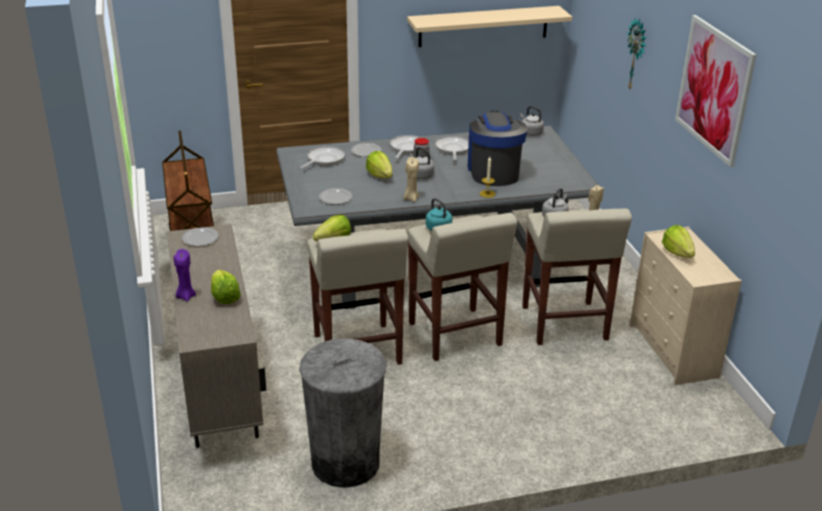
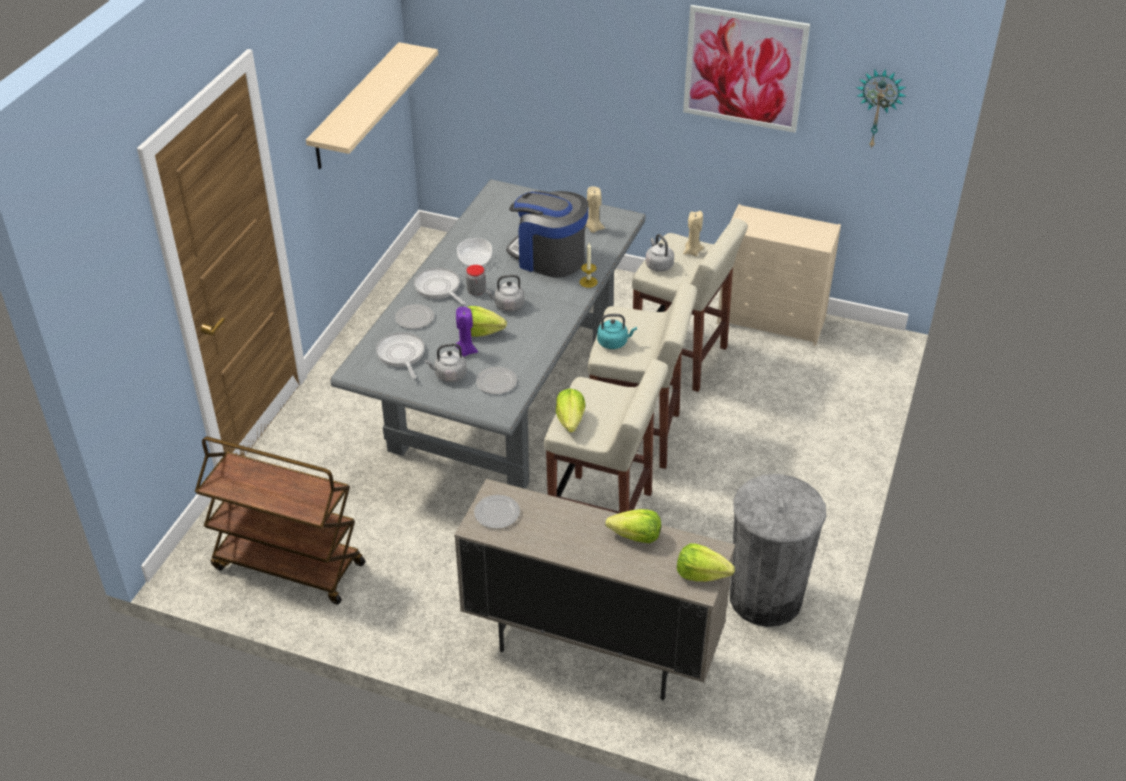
camera: 55 degrees left, 10 degrees up
(185, 296) = (609, 565): purple candle -> purple candle (466, 351)
(411, 198) = (549, 333): beige candle -> beige candle (593, 229)
(453, 149) = (475, 260): frying pan -> bowl
(530, 132) = (493, 197): grey kettle -> grey kettle (449, 375)
(637, 55) = (582, 63): wall clock -> wall clock (878, 107)
(677, 253) = (774, 232): lettuce -> lettuce (701, 574)

